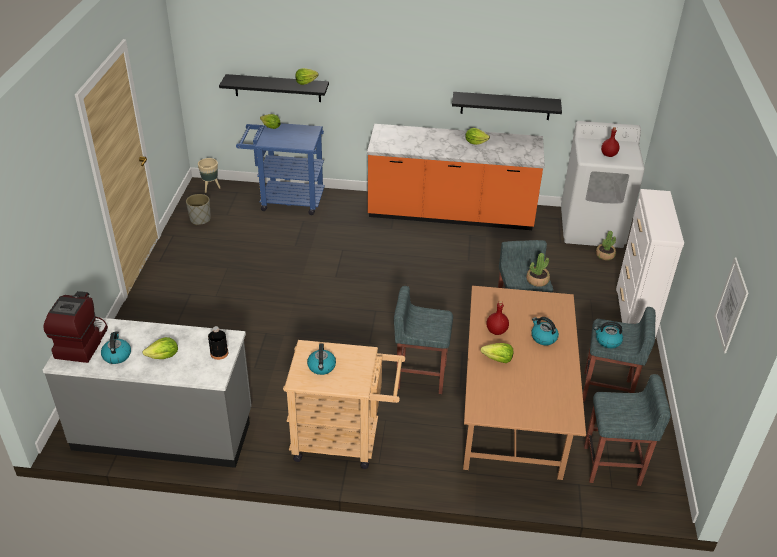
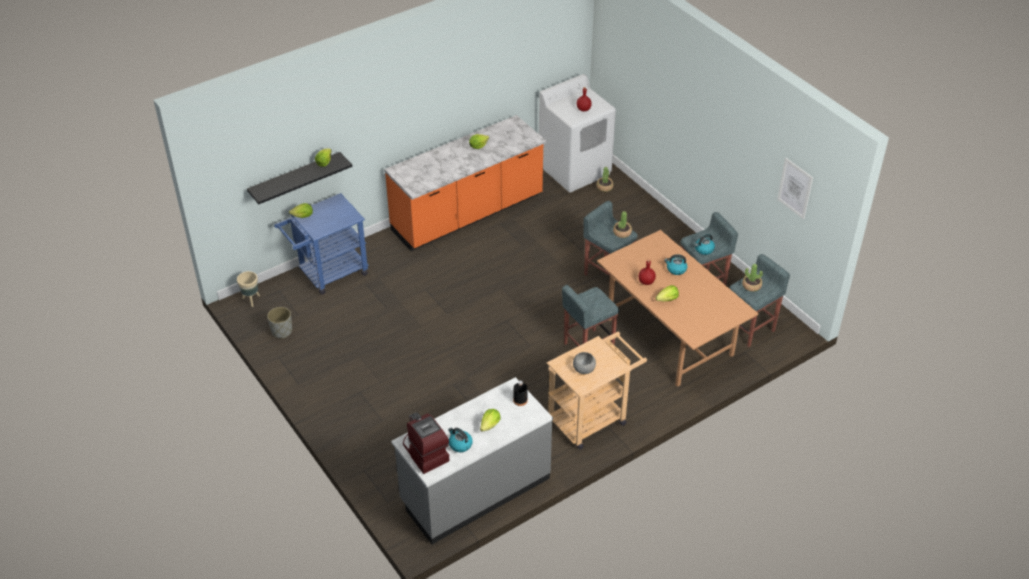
camera: 40 degrees left, 5 degrees up
(322, 367) = (584, 369): kettle -> grey bowl
(505, 106) = (484, 104): black shelf -> none
(621, 406) = (751, 285): none -> potted plant
(633, 316) = (666, 223): white dresser -> none

